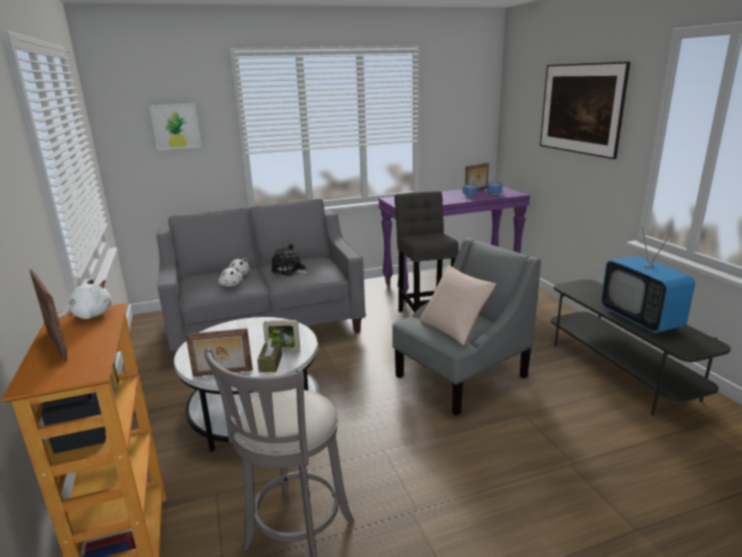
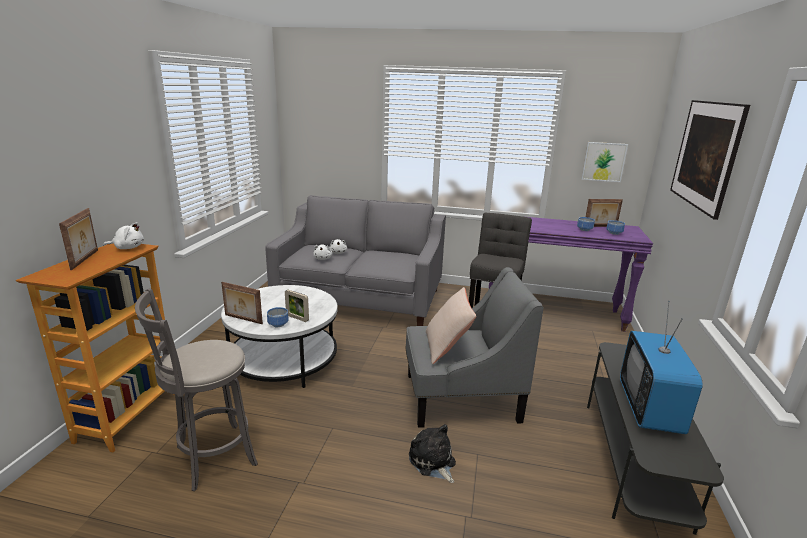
camera: 30 degrees right, 0 degrees up
(176, 126) = (334, 125): picture -> picture (604, 161)
(270, 363) = (278, 324): brown tissue box -> bowl
(290, 271) = (376, 259): plush toy -> plush toy (433, 462)

